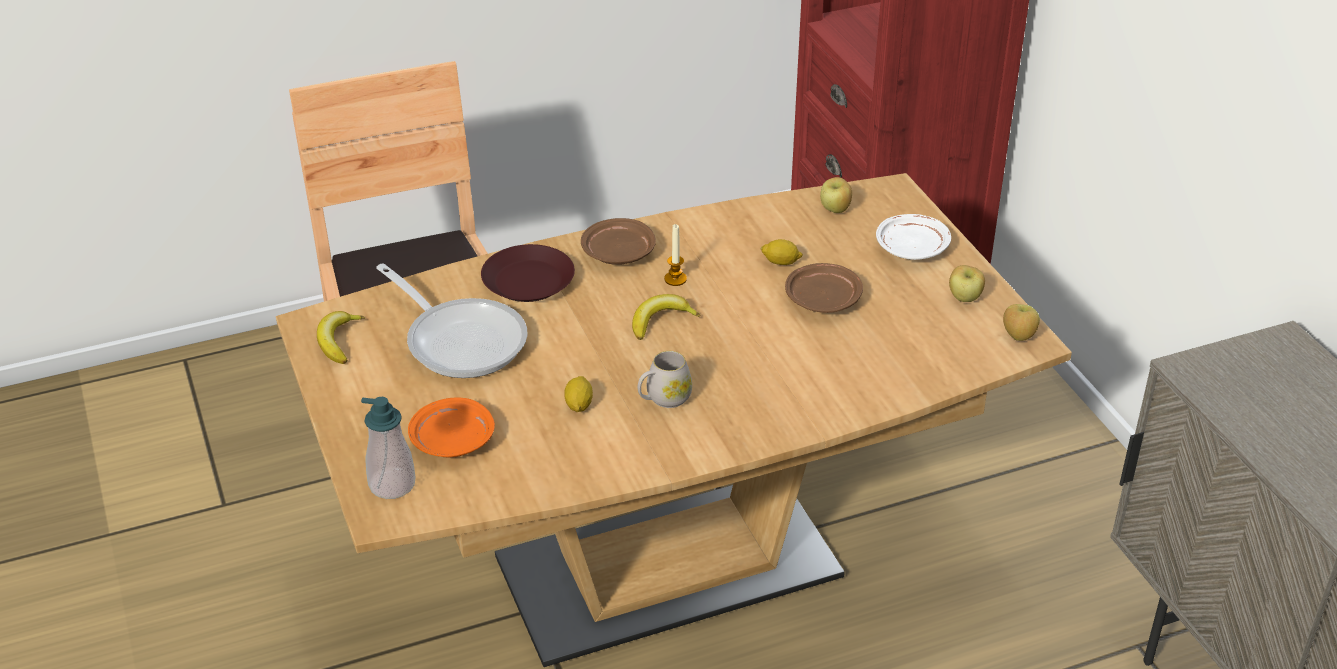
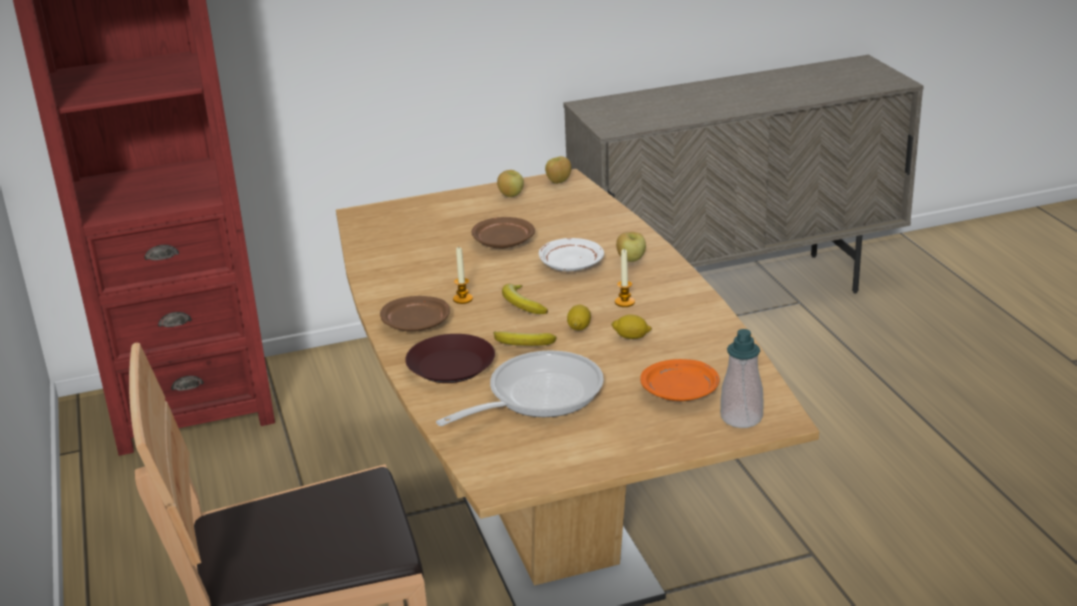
camera: 85 degrees left, 10 degrees down
(338, 341) = (531, 464): banana -> banana (523, 345)
(663, 399) = (624, 302): white mug -> candle
(781, 262) = (449, 257): lemon -> lemon (579, 327)
(835, 209) = (380, 235): apple -> apple (631, 260)
(912, 248) = (442, 210): white plate -> white plate (570, 265)

